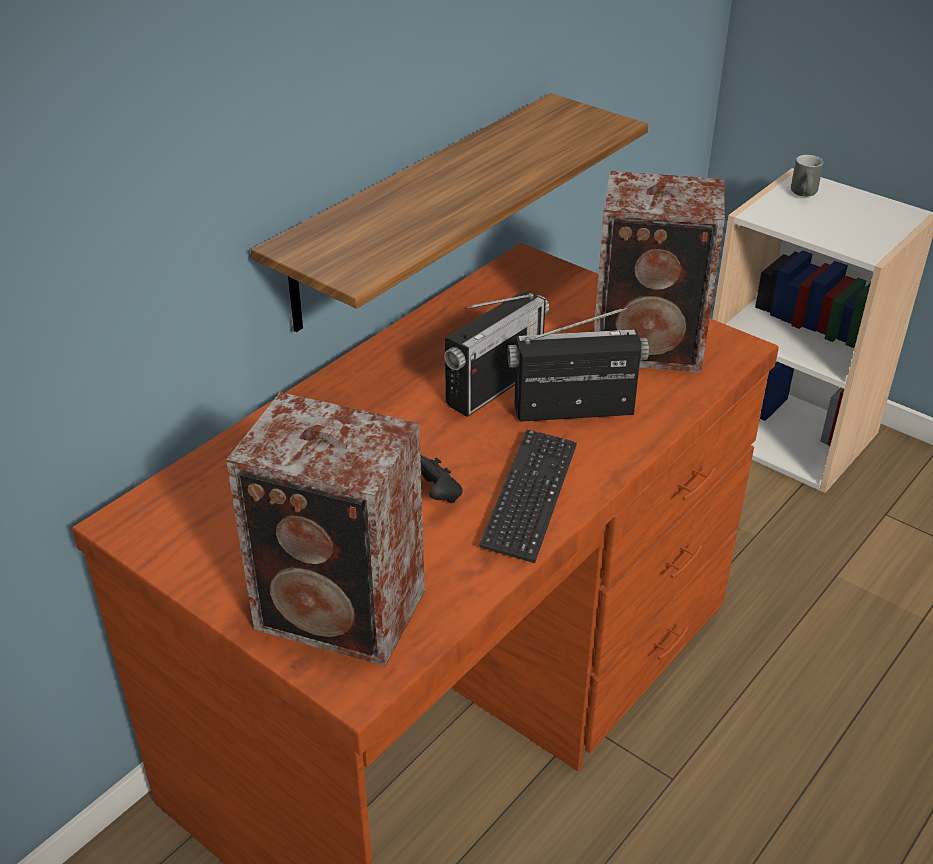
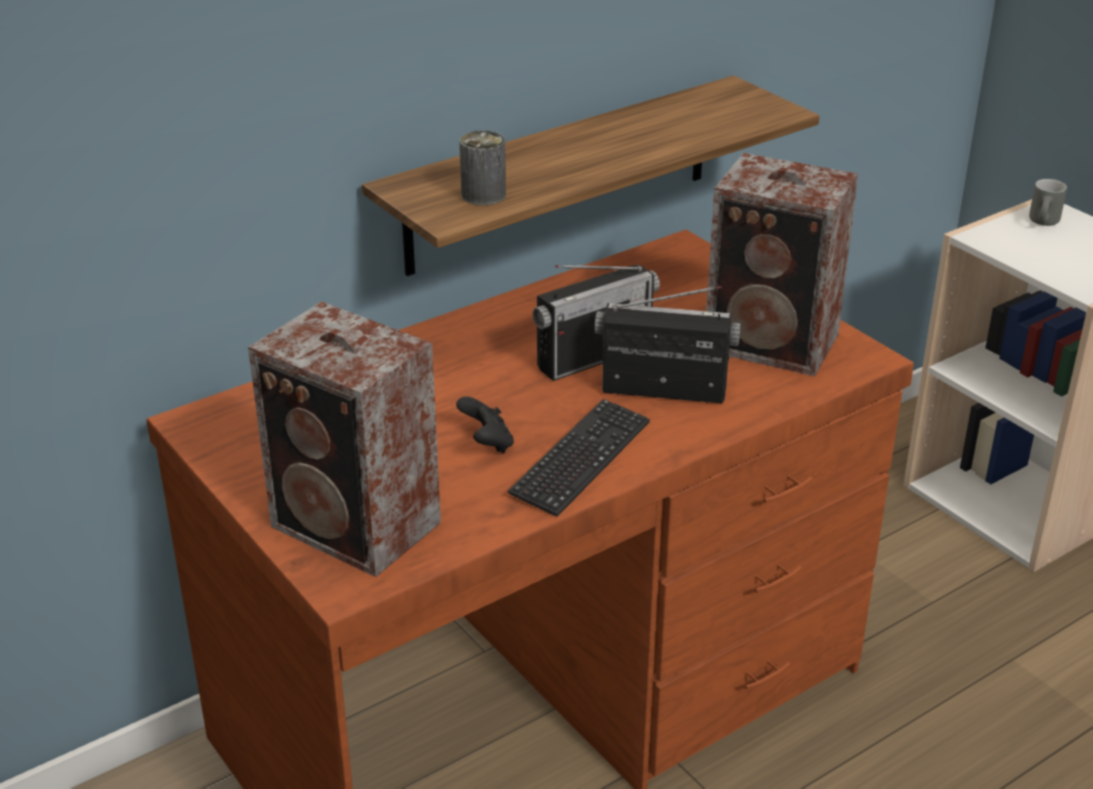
camera: 15 degrees right, 5 degrees down
(380, 245) = (483, 195): none -> can

